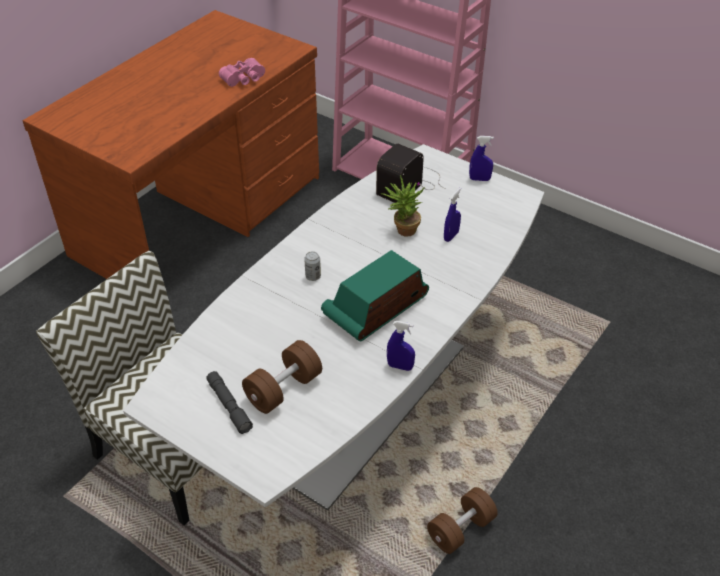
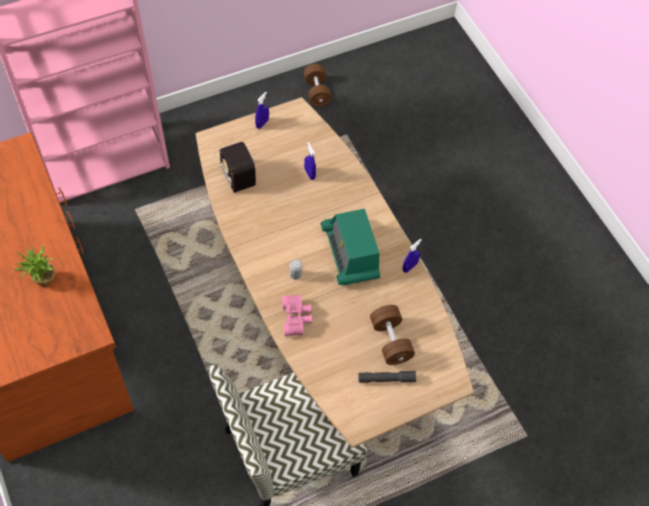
camera: 65 degrees left, 15 degrees up
(244, 79) = (39, 205): pink binoculars -> pink binoculars (297, 318)
(359, 401) = (319, 316): white dining table -> brown dining table
(402, 230) = (284, 198): potted plant -> potted plant (43, 282)
(461, 529) = (451, 313): brown dumbbell -> brown dumbbell (317, 92)

